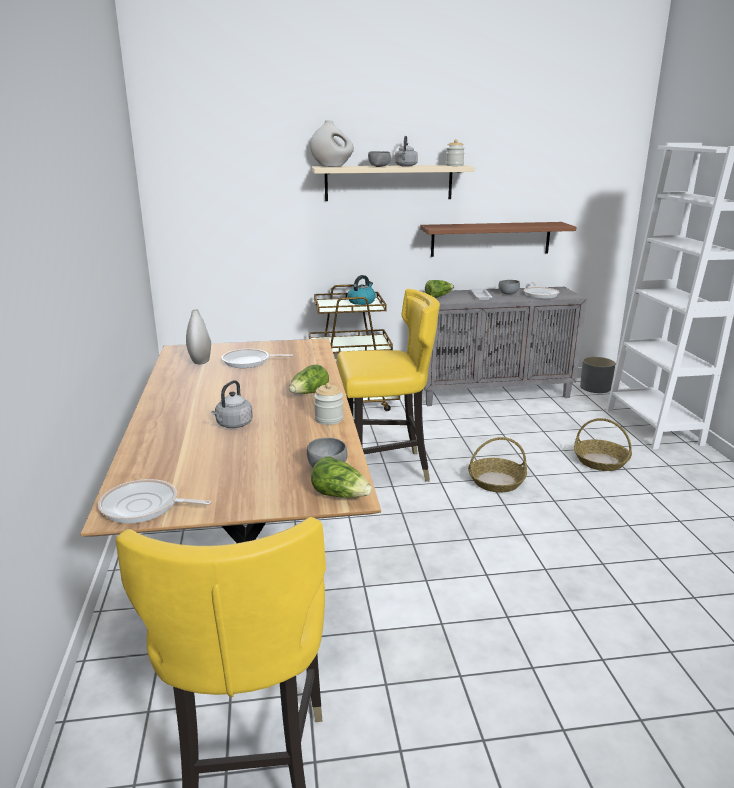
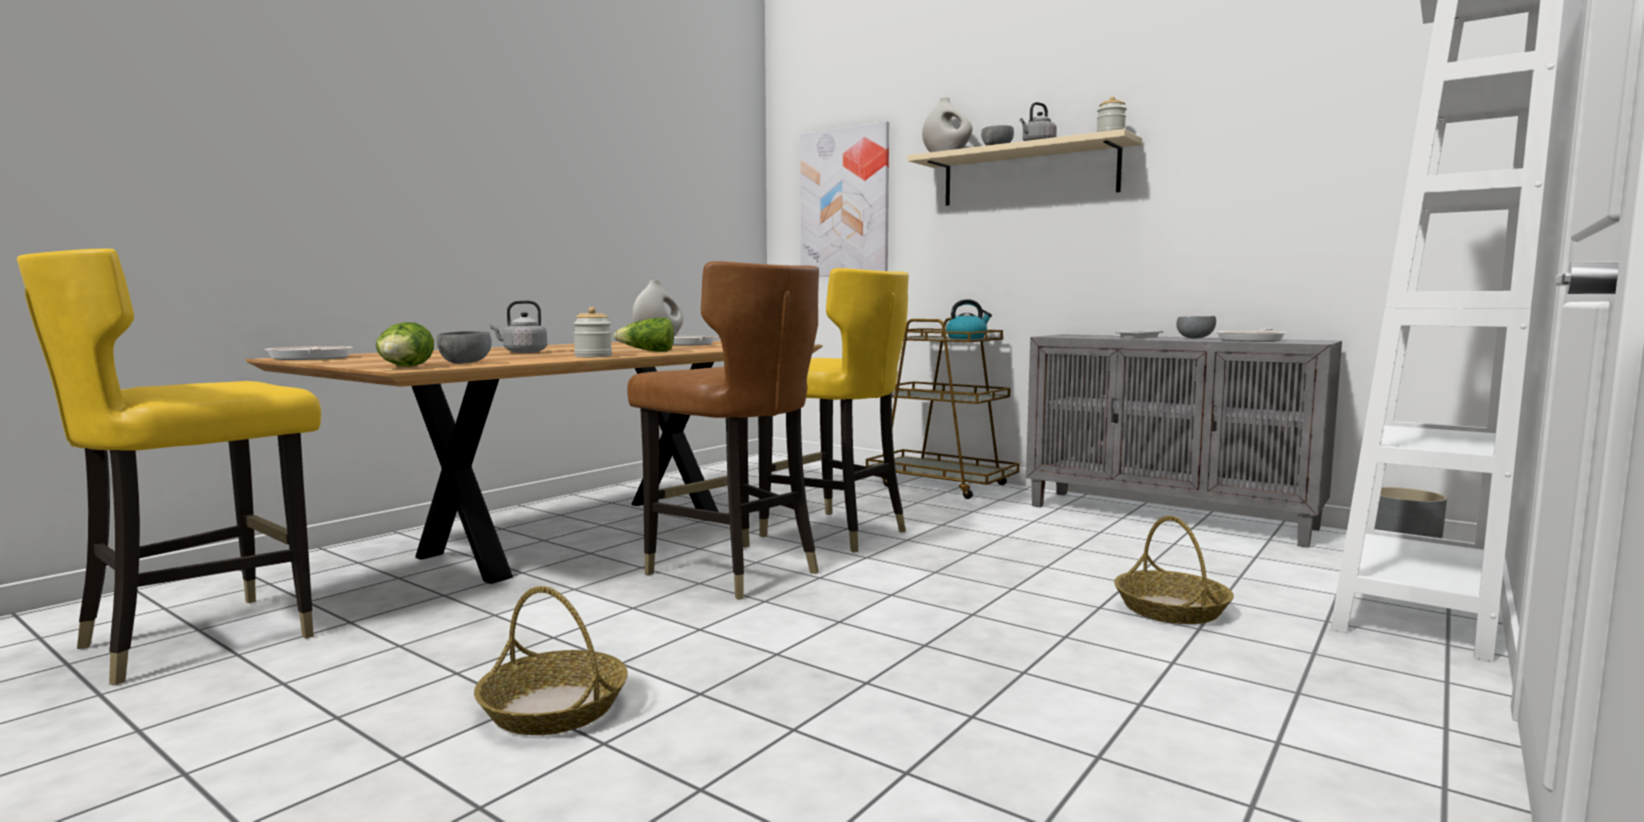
camera: 45 degrees right, 15 degrees down
(229, 193) = (845, 203): none -> picture
(408, 526) = (733, 571): none -> brown chair
(438, 296) = (1072, 335): lettuce -> none
(490, 239) = (1190, 253): brown shelf -> none
(496, 482) = (938, 576): basket -> basket (553, 708)

